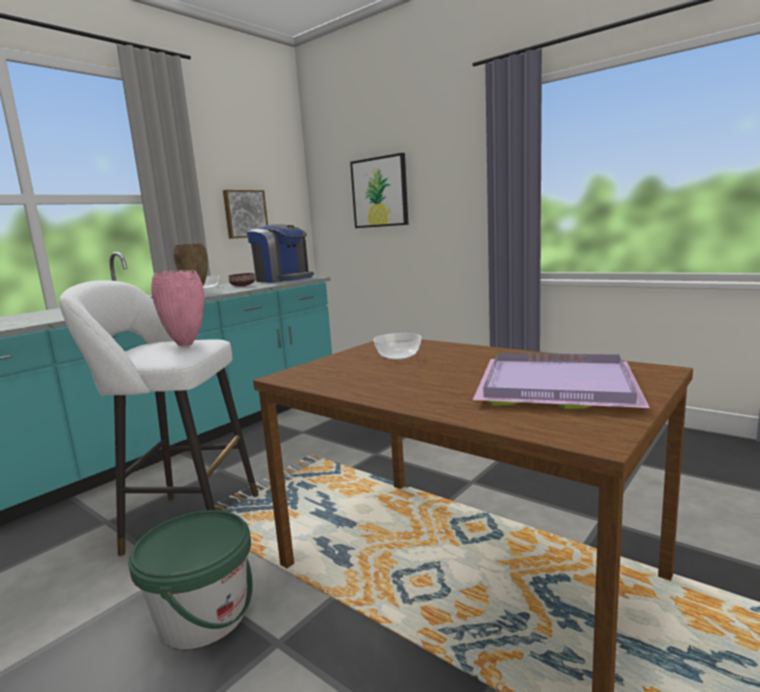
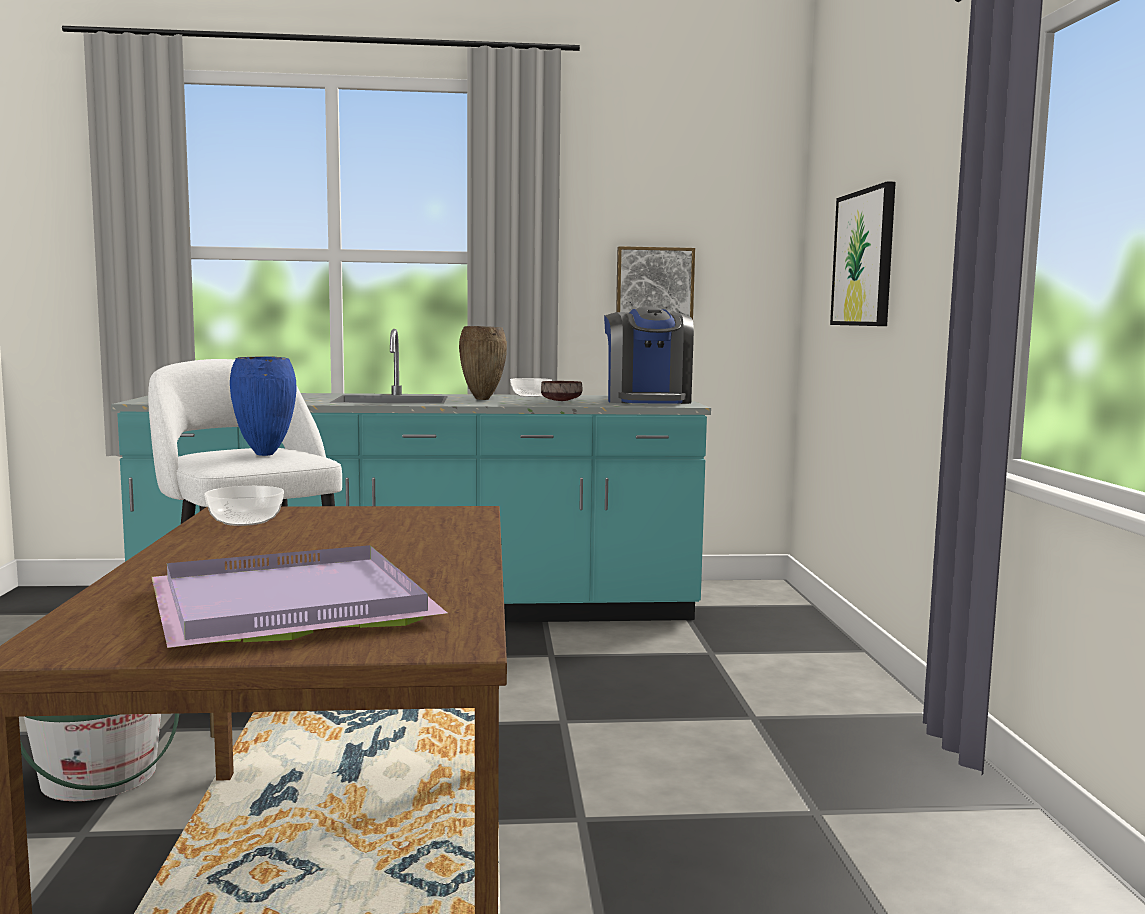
camera: 45 degrees right, 5 degrees down
(187, 344) = (266, 455): pink vase -> blue vase
(397, 356) = (378, 527): bowl -> bowl (245, 521)

